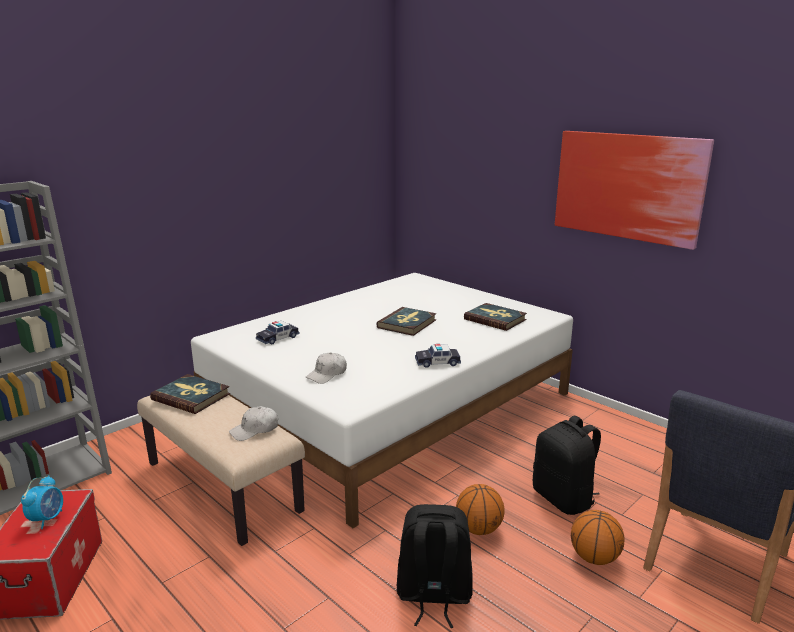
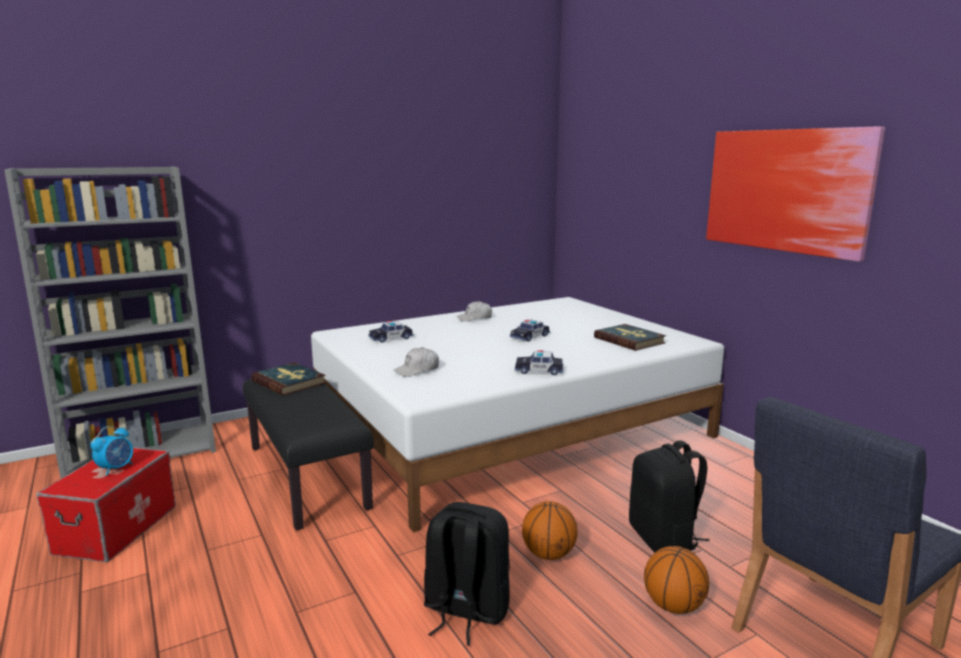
camera: 15 degrees right, 5 degrees down
(224, 486) = (308, 476): beige bench -> black bench
(255, 430) = (328, 414): white cap -> white cap (474, 318)
(407, 324) = (530, 337): book -> toy car

